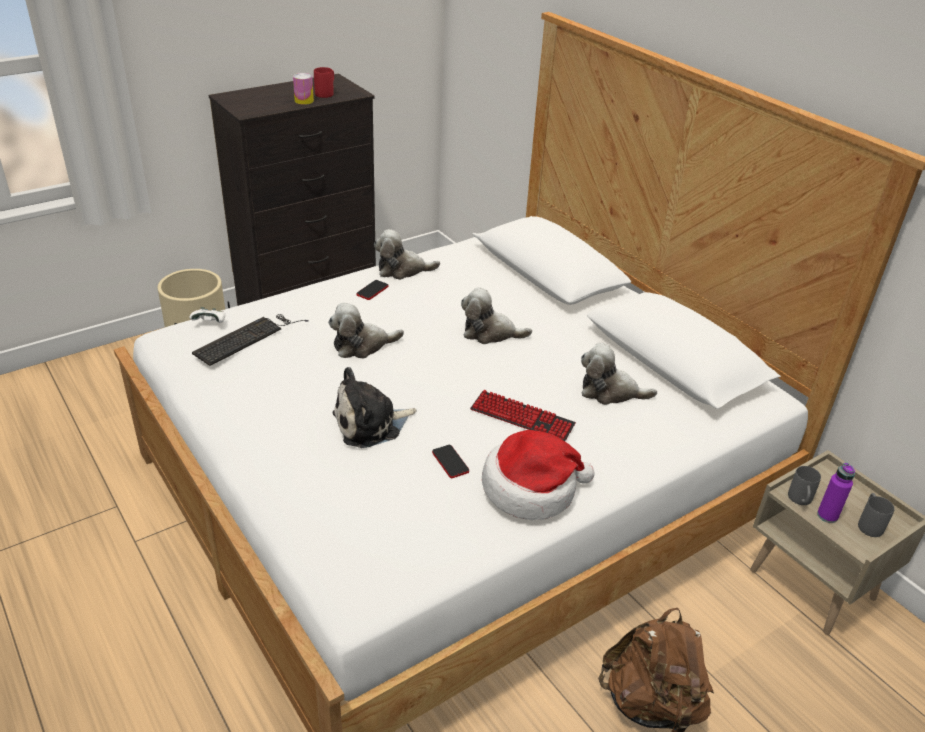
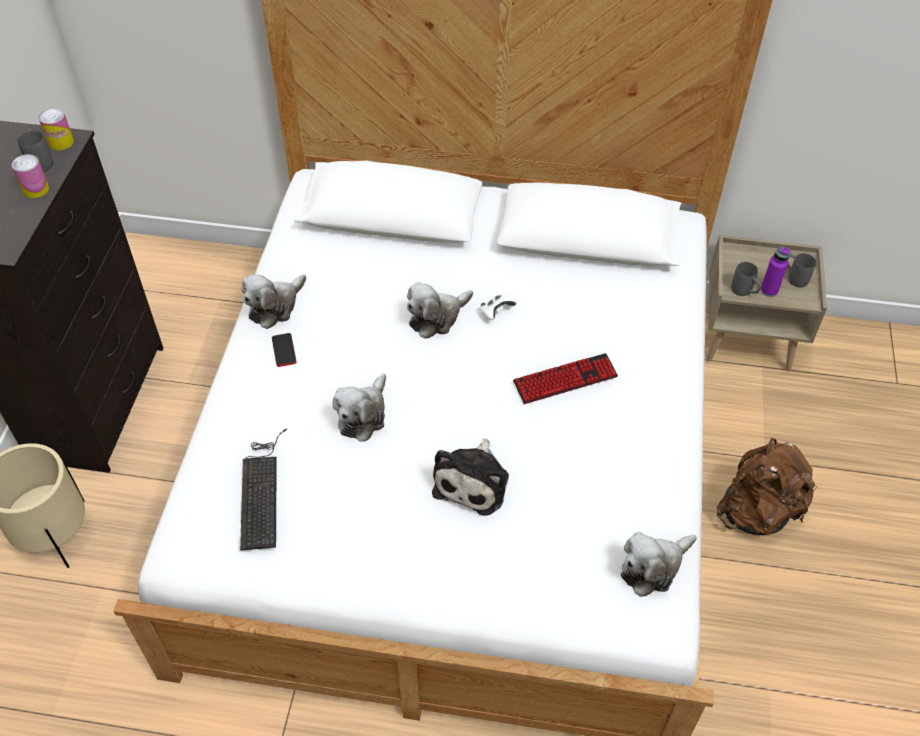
camera: 45 degrees left, 15 degrees up
(210, 323) = (198, 505): white game controller -> white game controller (496, 312)
(326, 93) = (40, 161): red mug -> grey mug
(350, 92) = (61, 142): none -> can
(450, 462) = (571, 462): phone -> none
(531, 489) = (646, 435): hat -> none
(610, 392) = (586, 304): plush toy -> plush toy (653, 567)

